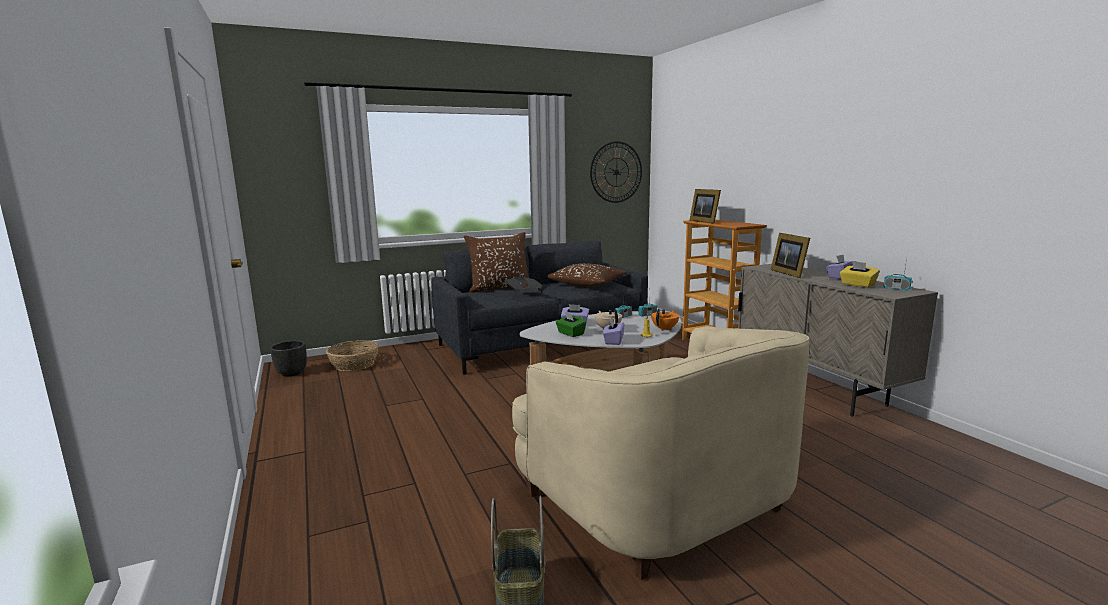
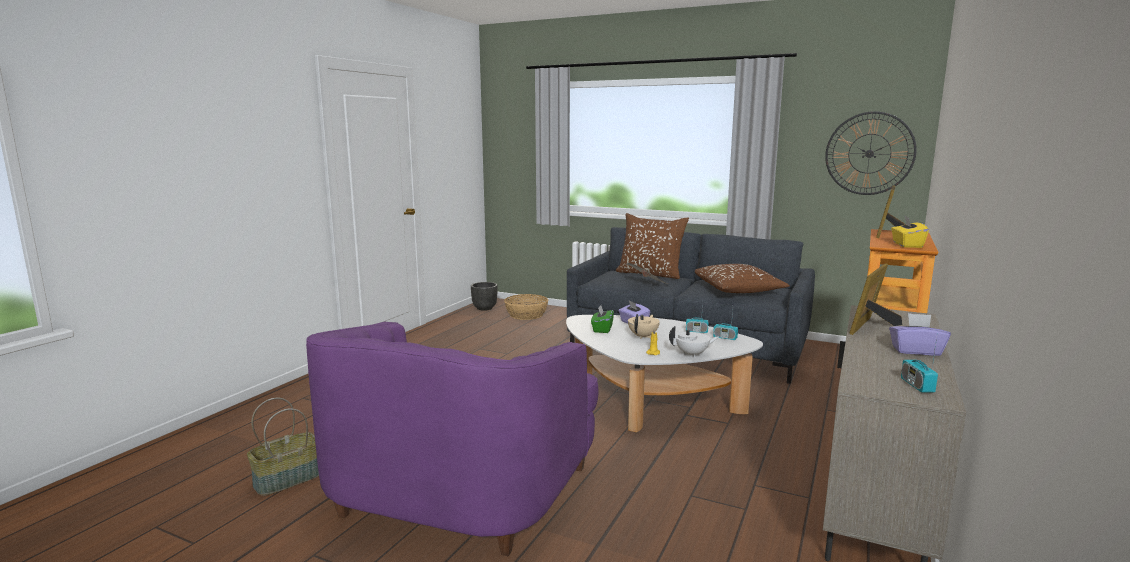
camera: 50 degrees right, 0 degrees up
(613, 341) = (611, 346): purple tissue box -> none
(656, 498) = (462, 488): beige armchair -> purple armchair
(665, 329) = (692, 354): orange teapot -> white teapot
(857, 285) = (882, 364): yellow tissue box -> yellow tissue box (907, 245)

